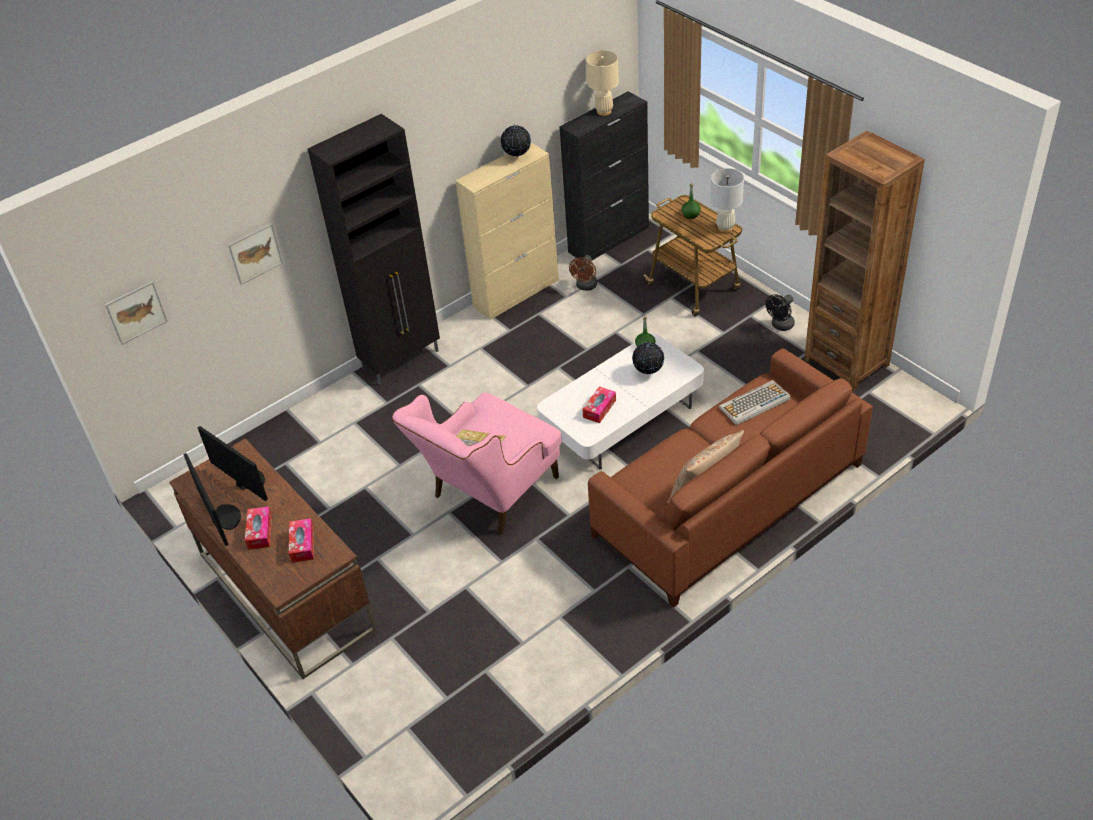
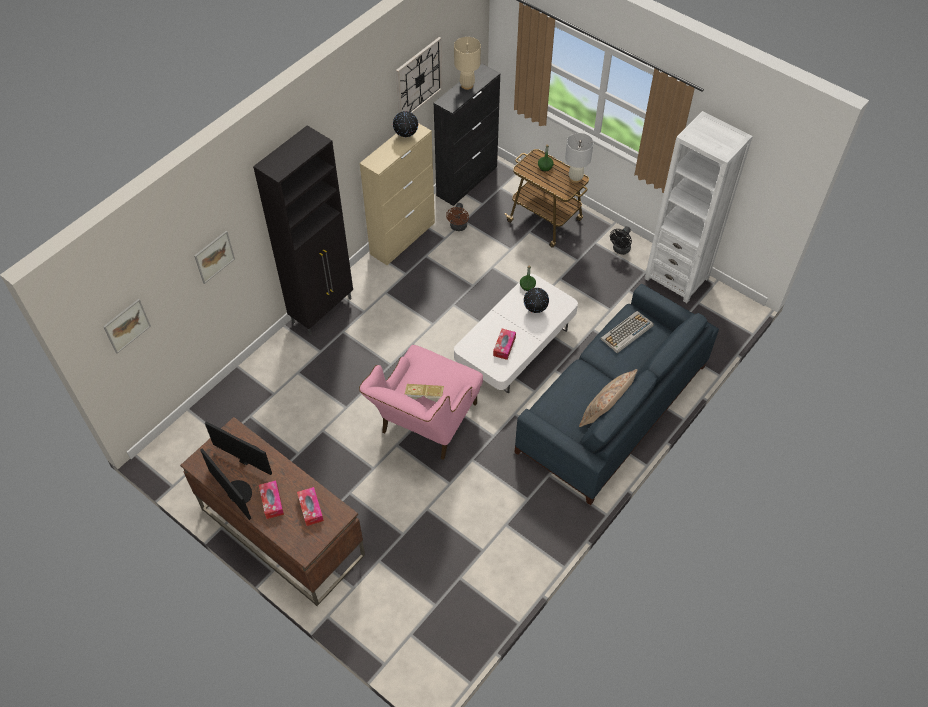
camera: 15 degrees left, 10 degrees up
(538, 92) = (418, 79): none -> wall clock
(727, 499) = (611, 408): brown sofa -> blue sofa
(846, 362) = (676, 278): brown bookcase -> white bookcase

